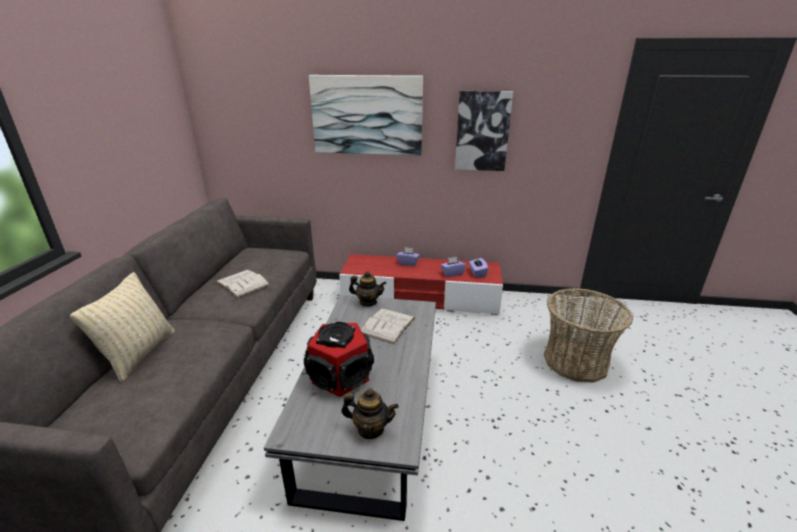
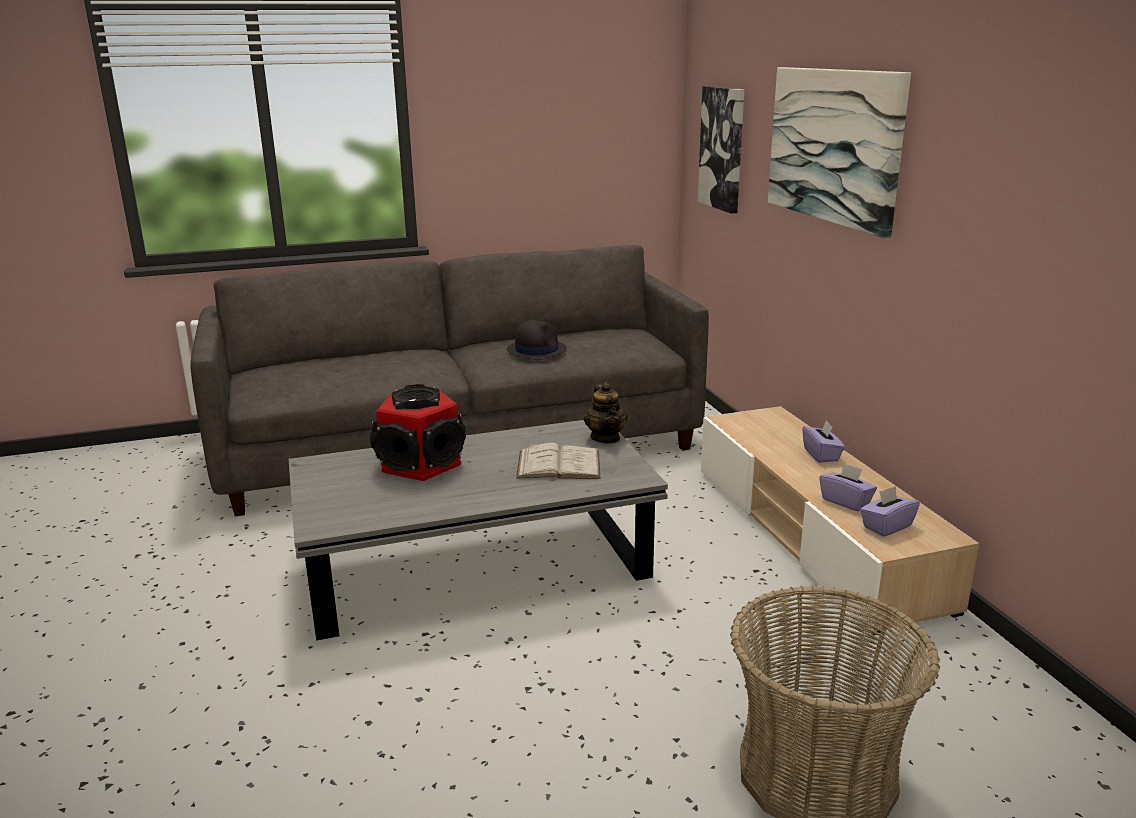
camera: 65 degrees right, 5 degrees down
(140, 354) = (366, 356): beige pillow -> none
(242, 283) = (536, 350): white book -> black hat
(370, 429) = (339, 502): teapot -> none
(420, 298) = (814, 535): red tv stand -> beige tv stand
(482, 131) = (988, 206): picture -> picture (723, 148)

